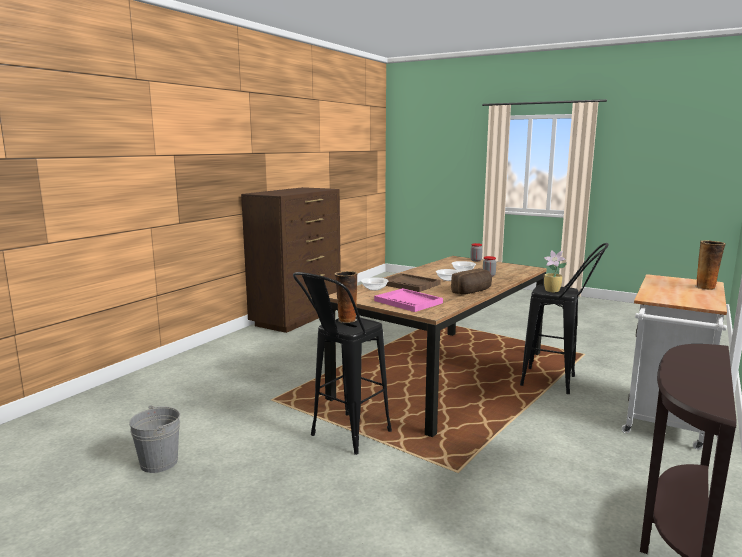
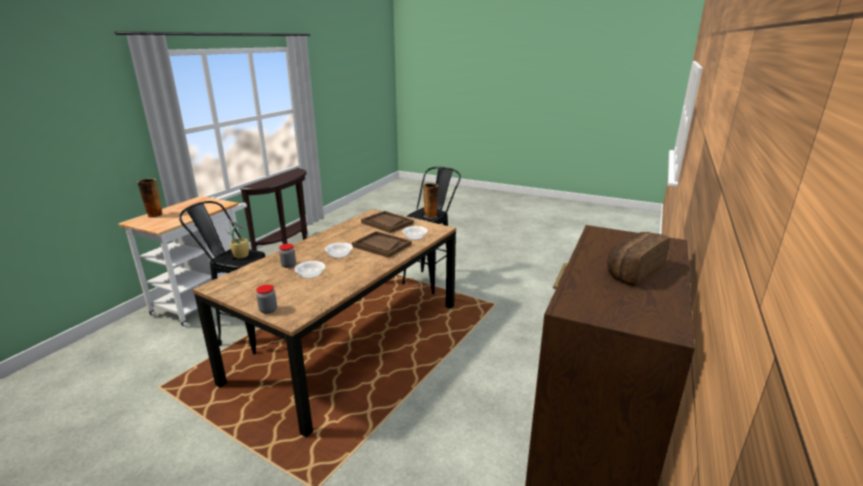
camera: 175 degrees right, 10 degrees up
(159, 463) = (526, 263): grey bucket -> none
(408, 302) = (387, 223): pink tray -> brown tray
(473, 291) = (328, 237): bread -> bread (632, 270)

